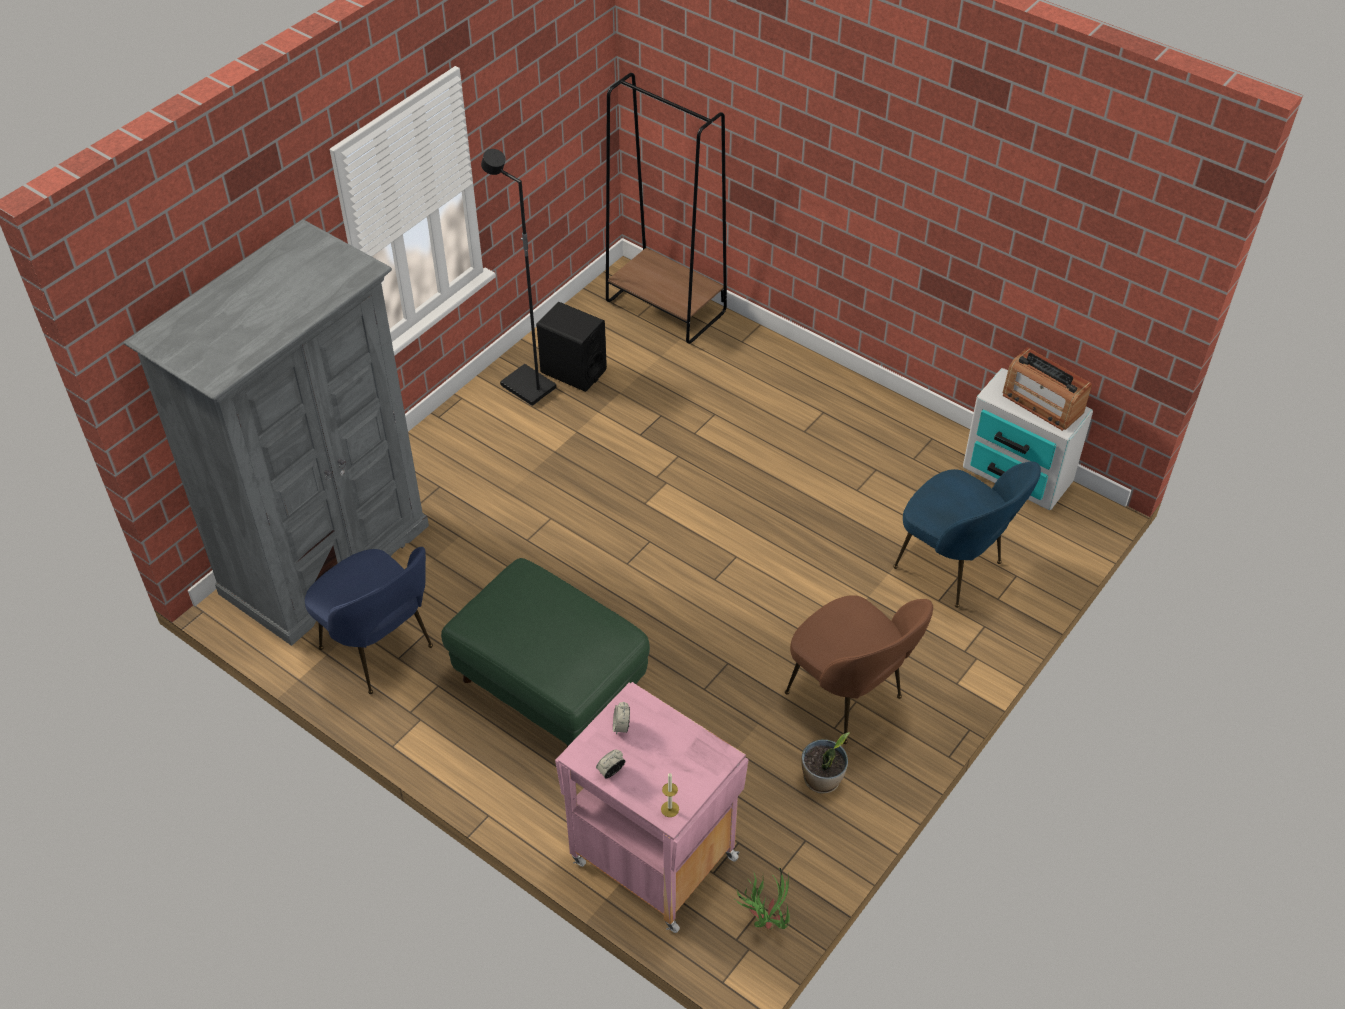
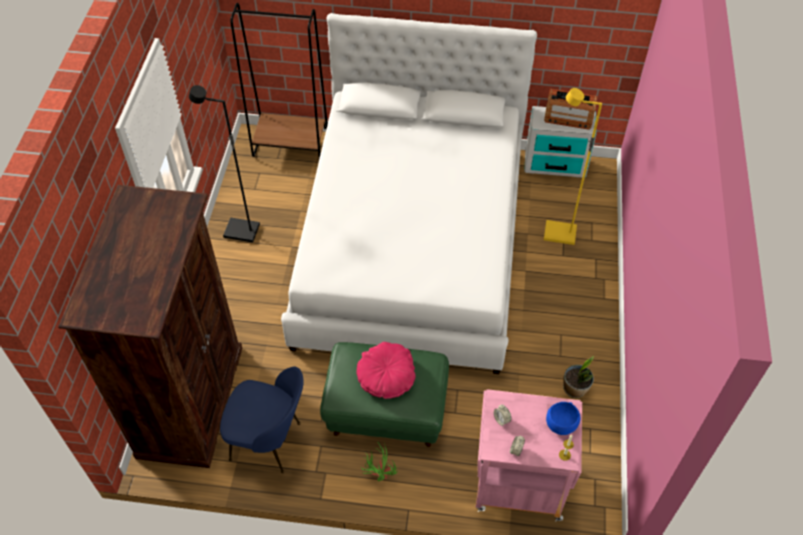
camera: 30 degrees left, 5 degrees up
(326, 559) = (191, 401): grey wardrobe -> brown wardrobe
(547, 622) = (385, 375): none -> pink pillow
(573, 371) = (262, 209): black speaker -> none
(693, 771) = (560, 425): none -> blue bowl
(736, 495) = (412, 244): none -> white bed
(763, 919) = (600, 486): potted plant -> potted plant (378, 474)
(849, 702) = (558, 336): brown chair -> none
(954, 570) = (559, 234): blue chair -> yellow floor lamp

